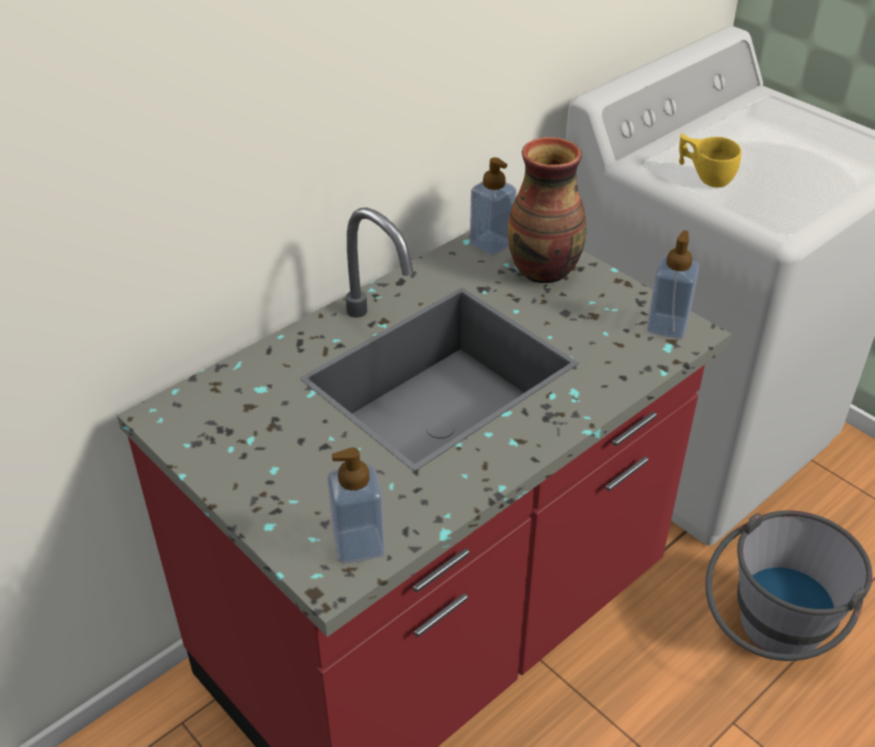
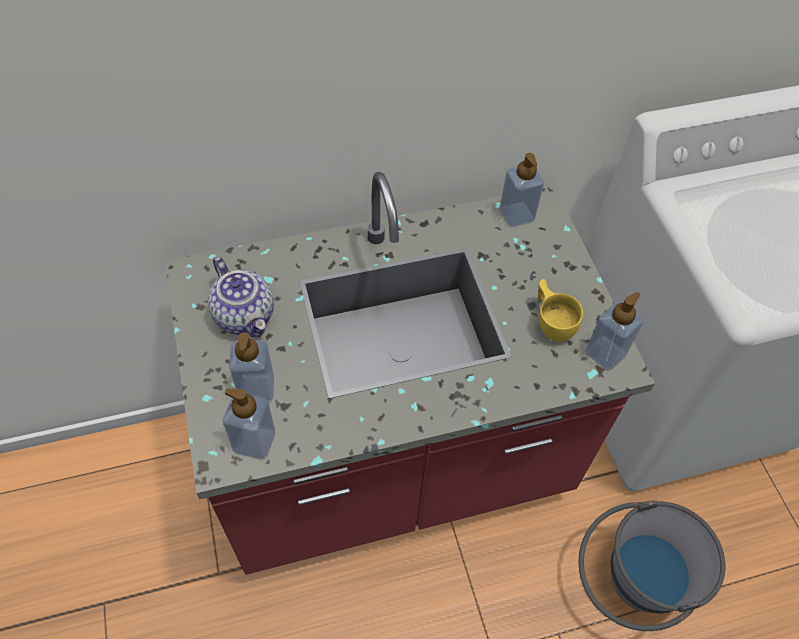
camera: 25 degrees right, 15 degrees up
(259, 432) = (245, 316): none -> teapot
(323, 494) = (256, 388): none -> soap dispenser
(545, 270) = (542, 258): vase -> none
(704, 176) = (723, 226): yellow cup -> yellow cup (552, 322)

